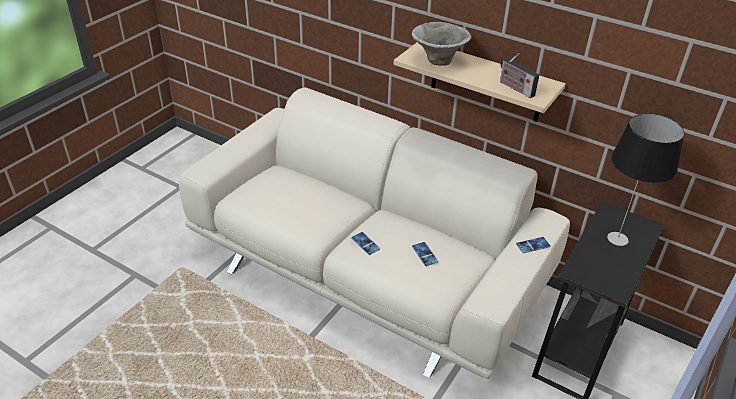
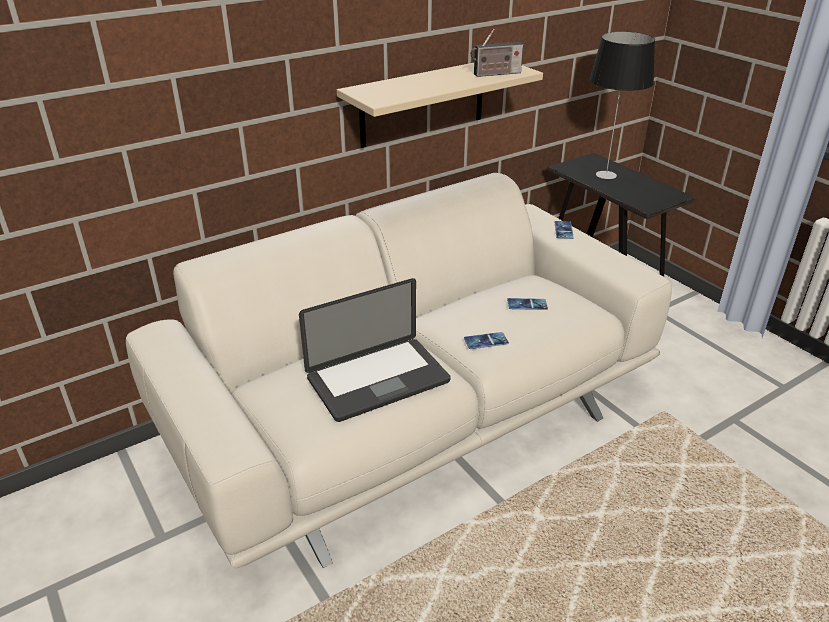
camera: 65 degrees left, 5 degrees down
(296, 208) = (378, 380): none -> laptop
(437, 61) = (401, 90): bowl -> none

